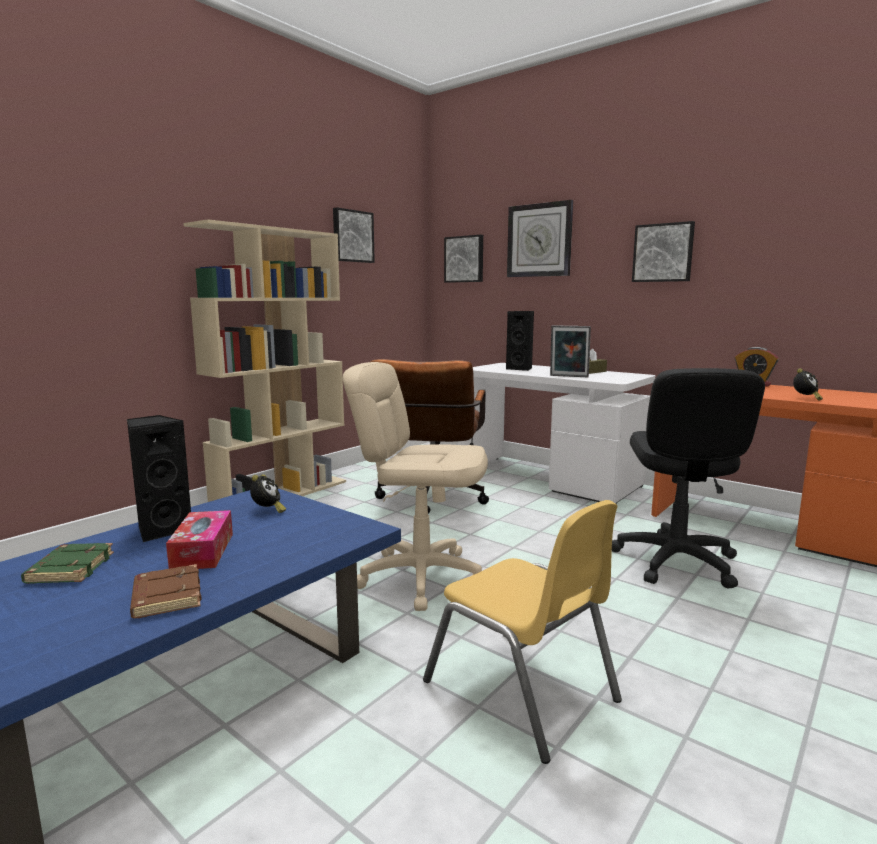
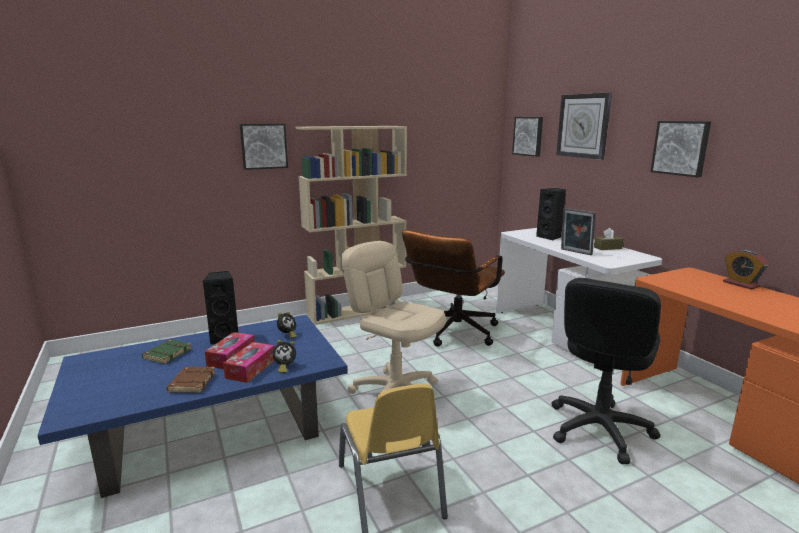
camera: 25 degrees right, 5 degrees up
(255, 558) = (251, 368): none -> tissue box
(352, 236) = (430, 121): picture -> picture (264, 146)
(805, 399) = (756, 312): alarm clock -> alarm clock (284, 367)

